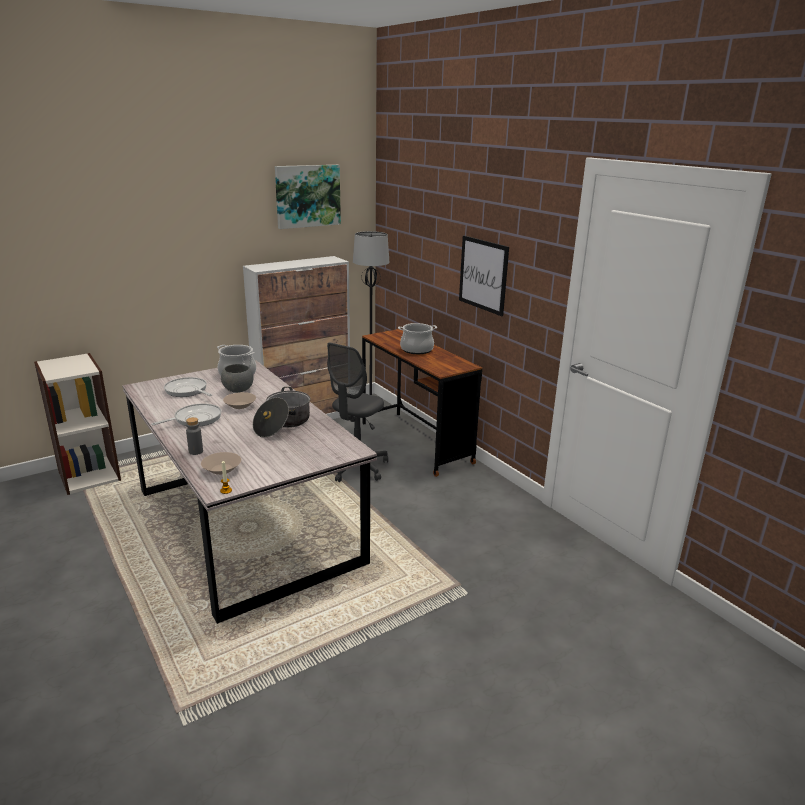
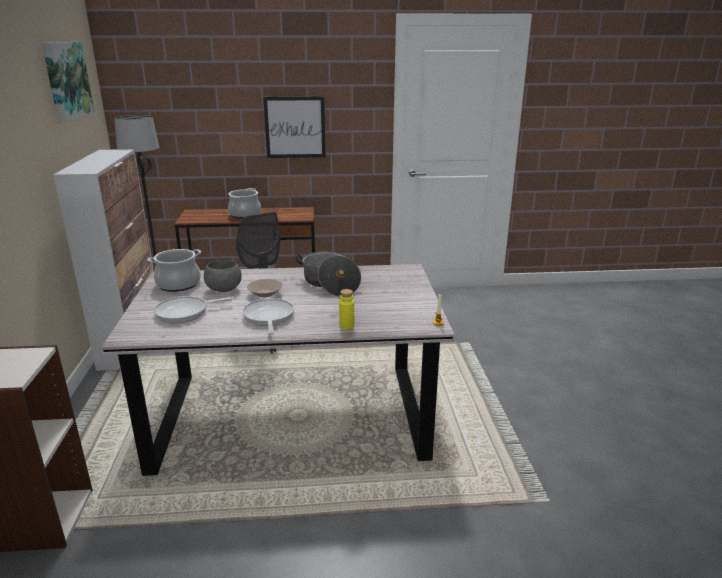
camera: 60 degrees left, 0 degrees up
(196, 451) = (346, 326): grey bottle -> yellow bottle
(221, 470) = (398, 320): beige bowl -> none

